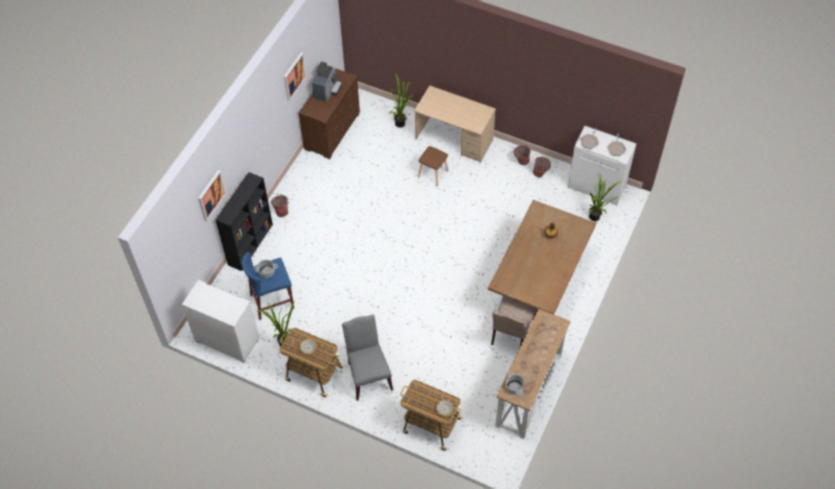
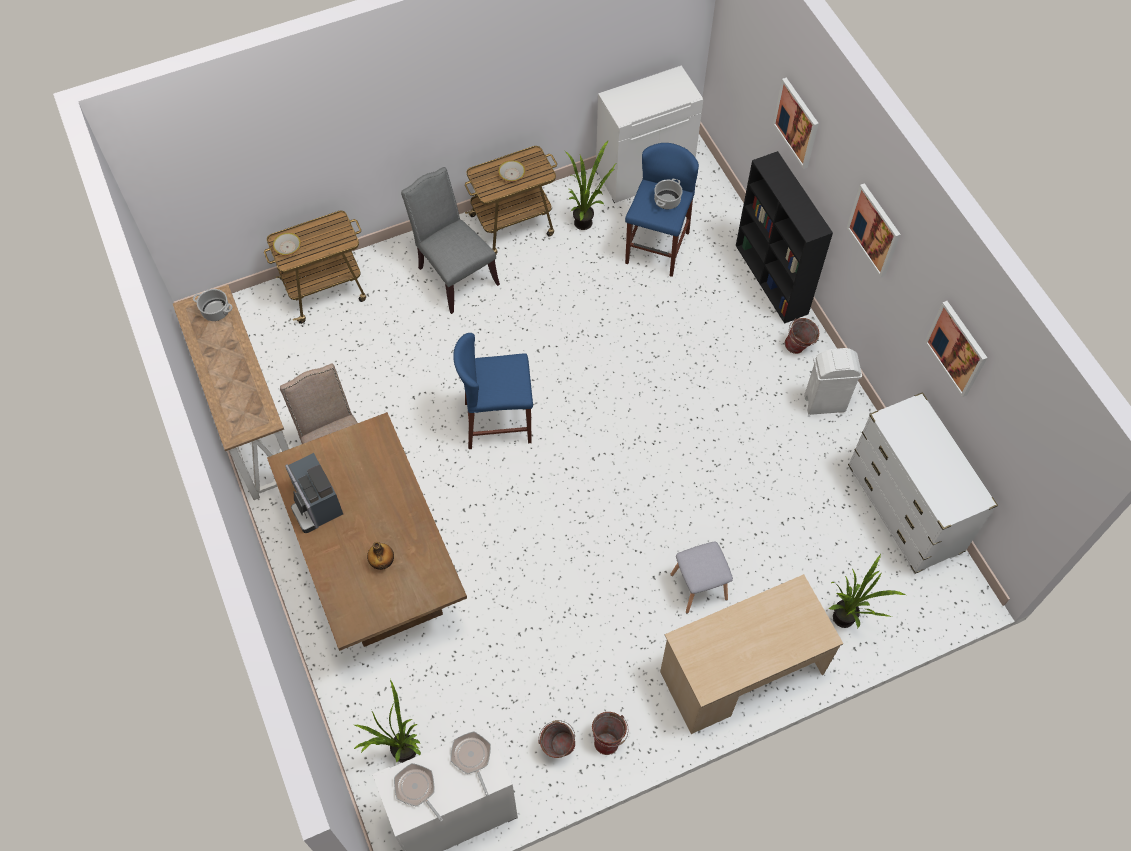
camera: 130 degrees right, 5 degrees up
(254, 131) = (874, 230): none -> picture
(304, 185) = (825, 403): none -> white trash can
(327, 91) = (940, 462): coffee machine -> coffee machine (316, 505)
(332, 131) = (904, 510): brown dresser -> white dresser
(368, 375) = (454, 275): grey chair -> grey chair turned 150 degrees counterclockwise
(430, 293) = (498, 422): none -> blue stool
(432, 174) = (699, 586): brown stool -> grey stool

